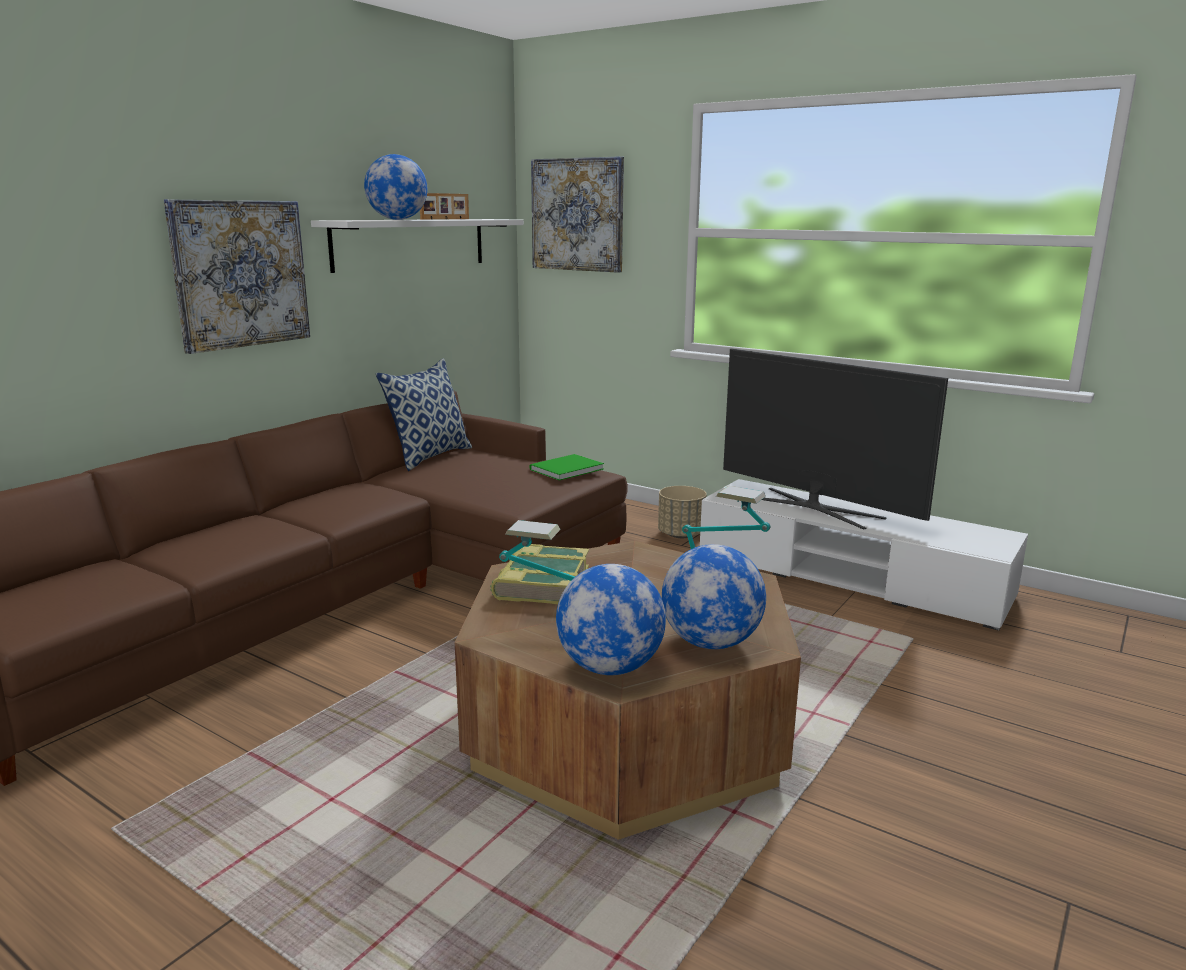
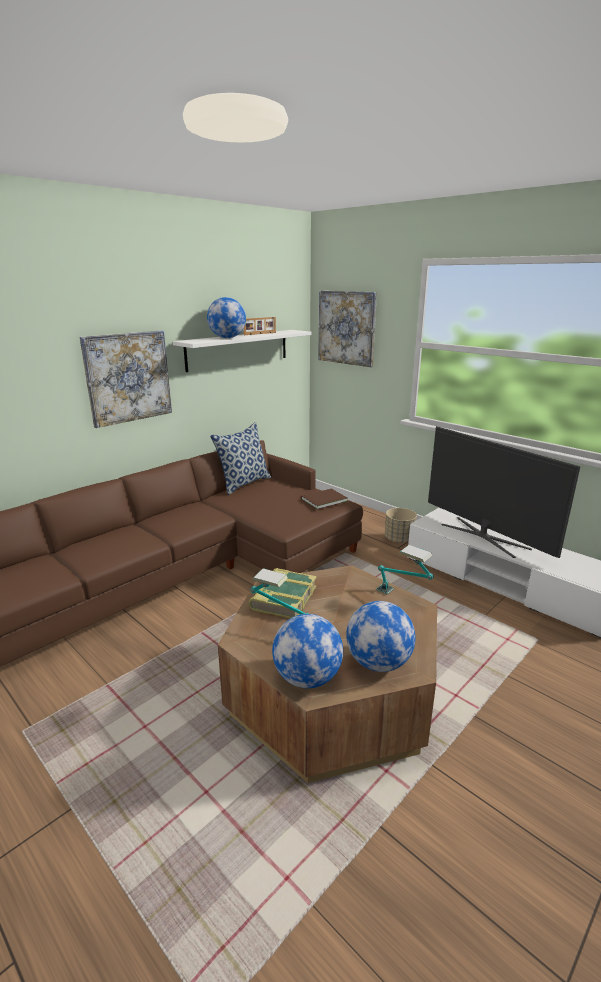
camera: 10 degrees right, 5 degrees up
(564, 469) = (322, 500): green book -> brown book

